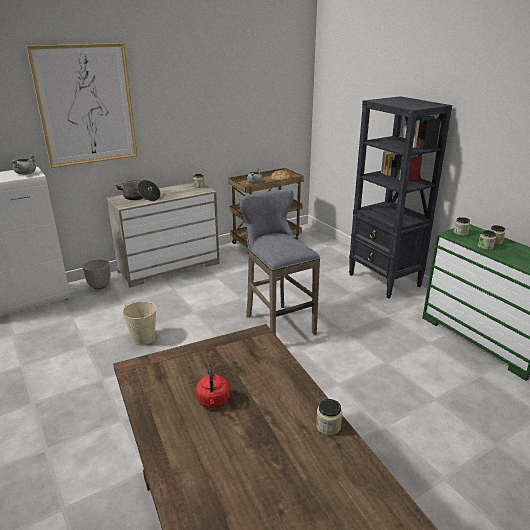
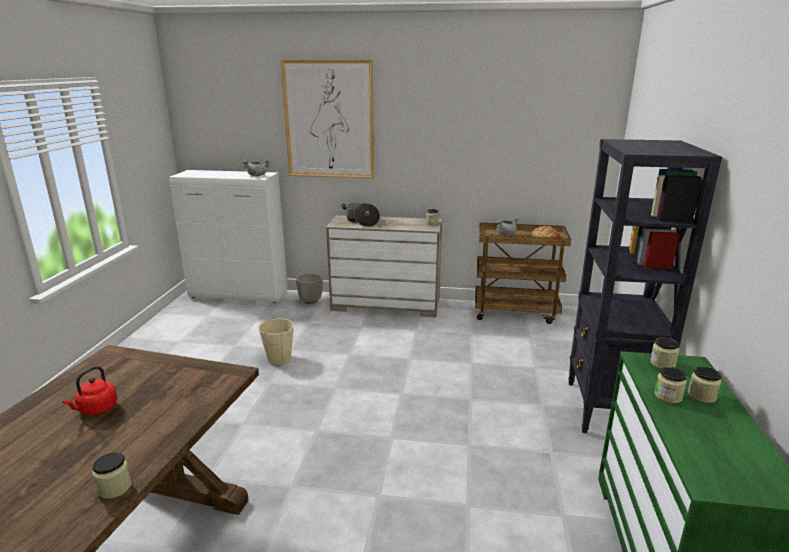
camera: 40 degrees right, 5 degrees down
(277, 323) = (408, 399): grey stool -> none

